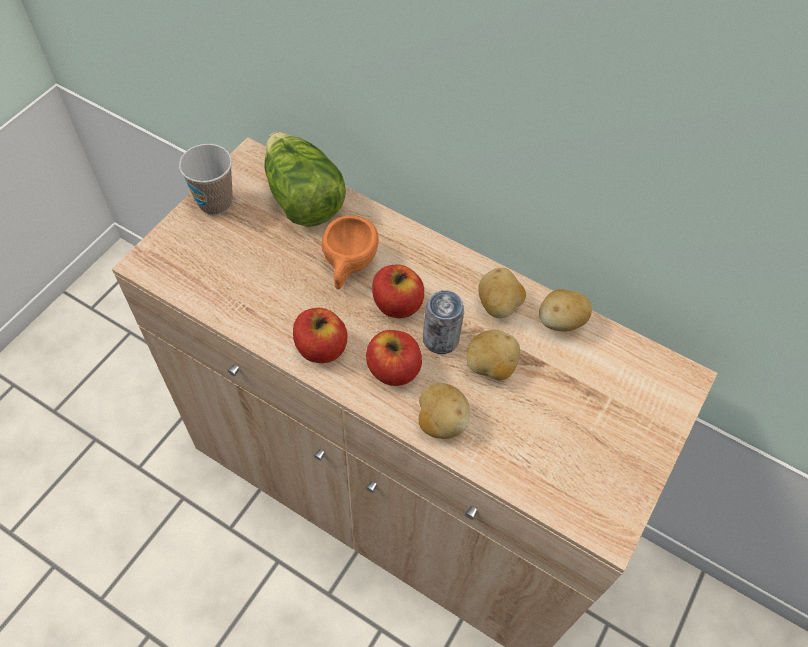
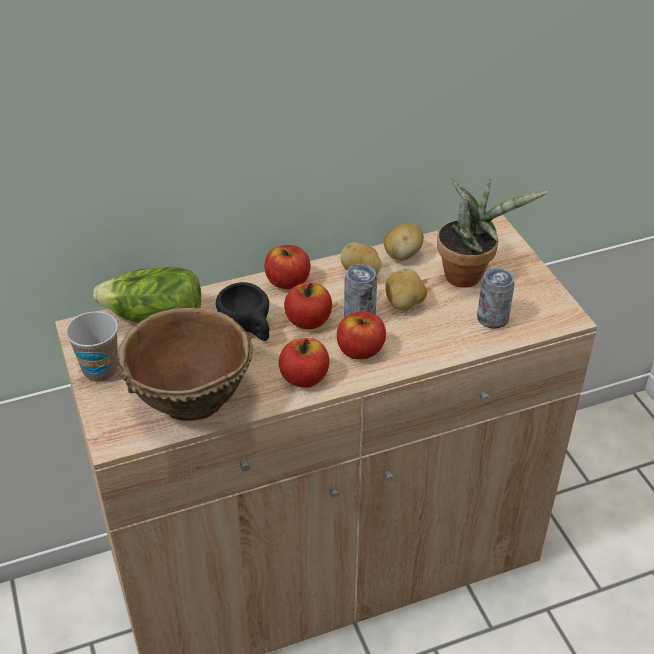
camera: 50 degrees left, 15 degrees down
(229, 282) = (190, 399): none -> brown bowl
(348, 266) = (248, 328): orange cup -> black cup
(435, 255) = (288, 281): none -> apple
(440, 421) = (423, 349): potato -> none
(539, 458) = (492, 319): none -> can
(587, 396) = (468, 274): none -> potted plant

